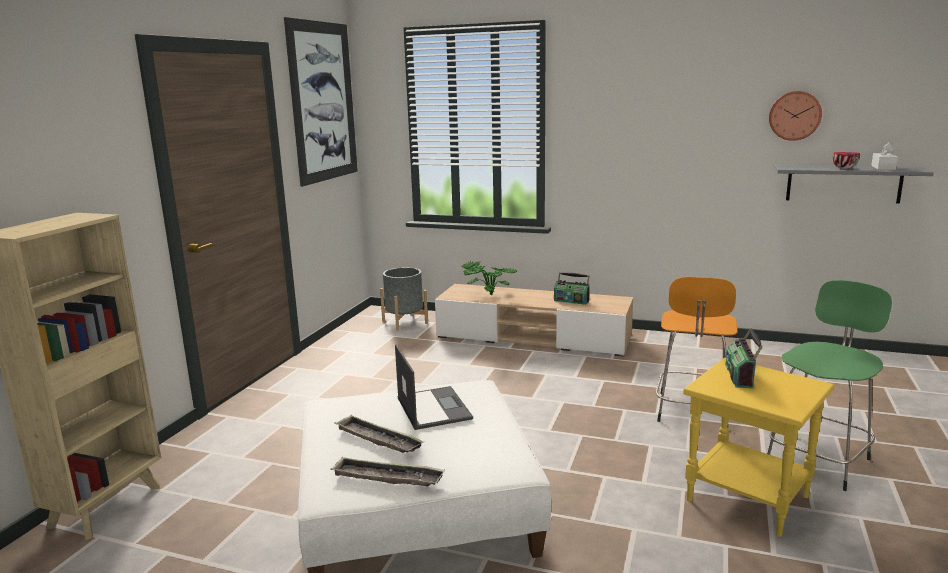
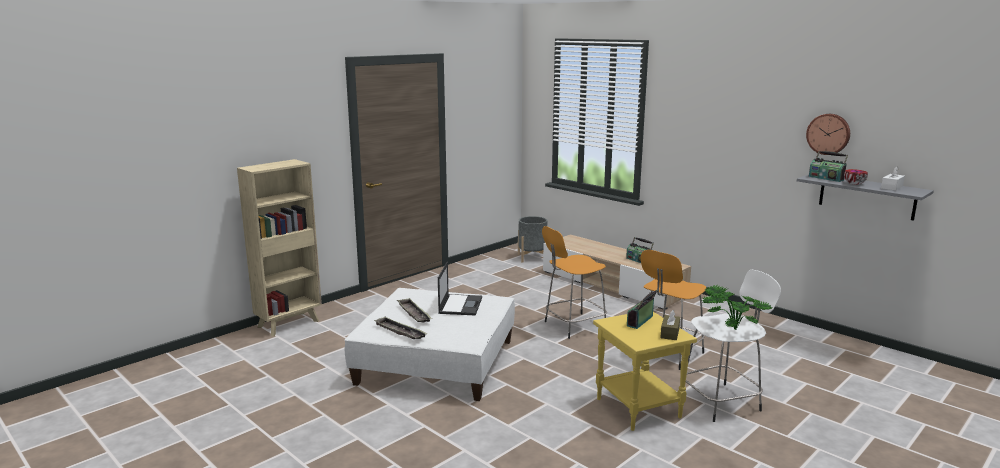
camera: 25 degrees right, 0 degrees up
(323, 102) = (489, 91): picture -> none
(488, 294) = (584, 246): potted plant -> potted plant (731, 328)
(545, 401) = (573, 326): none -> orange stool
(797, 384) = (670, 333): none -> brown tissue box
(804, 167) = (826, 178): none -> radio
(819, 459) = (722, 401): green stool -> white stool

